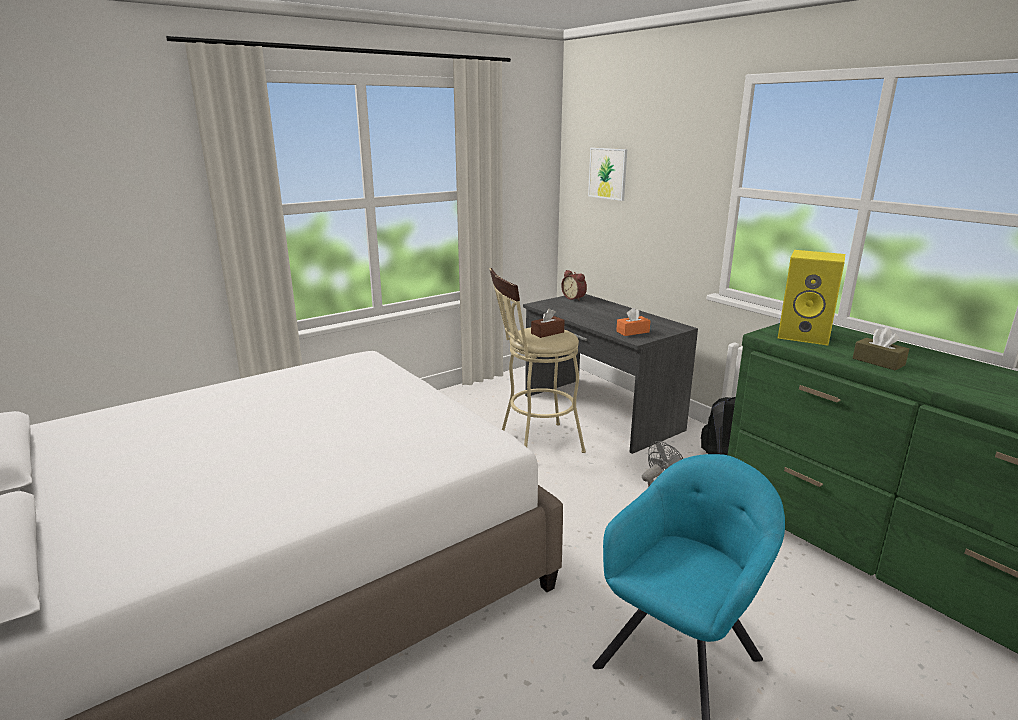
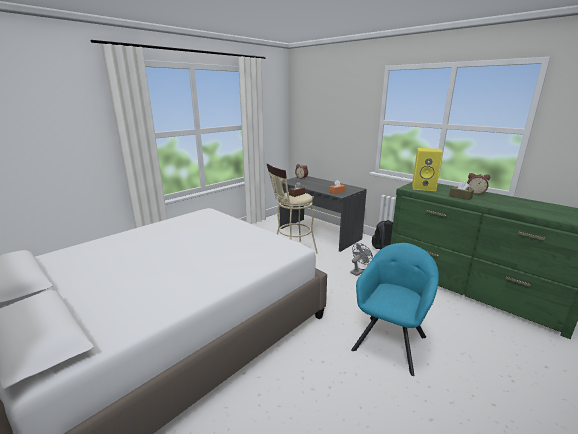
camera: 10 degrees left, 0 degrees up
(608, 173) = (315, 115): picture -> none
(918, 354) = (475, 193): none -> alarm clock

